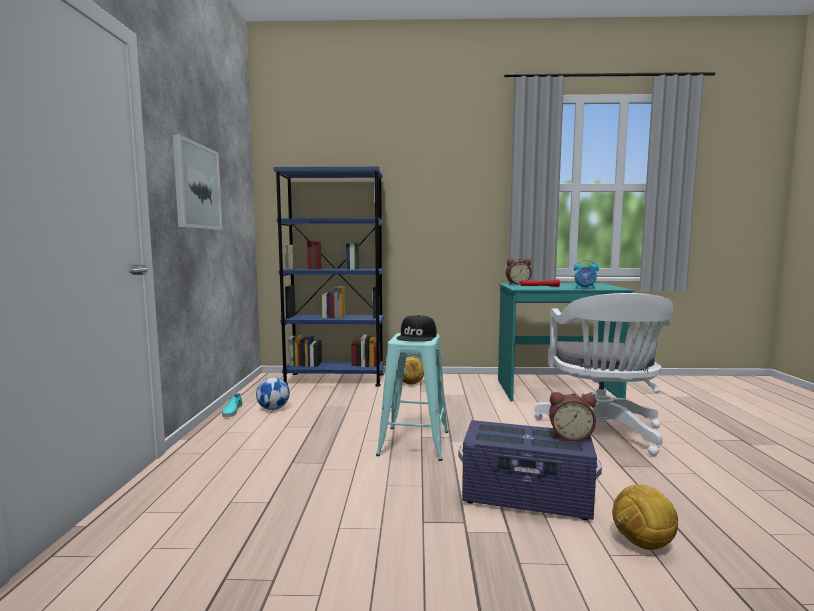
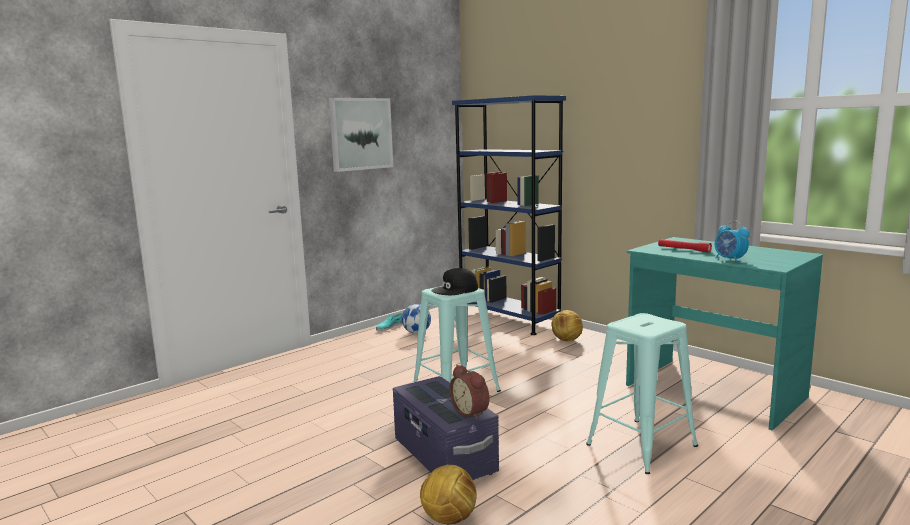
camera: 45 degrees right, 5 degrees up
(517, 284) = (684, 241): alarm clock -> none
(601, 433) = (641, 445): white office chair -> turquoise stool

